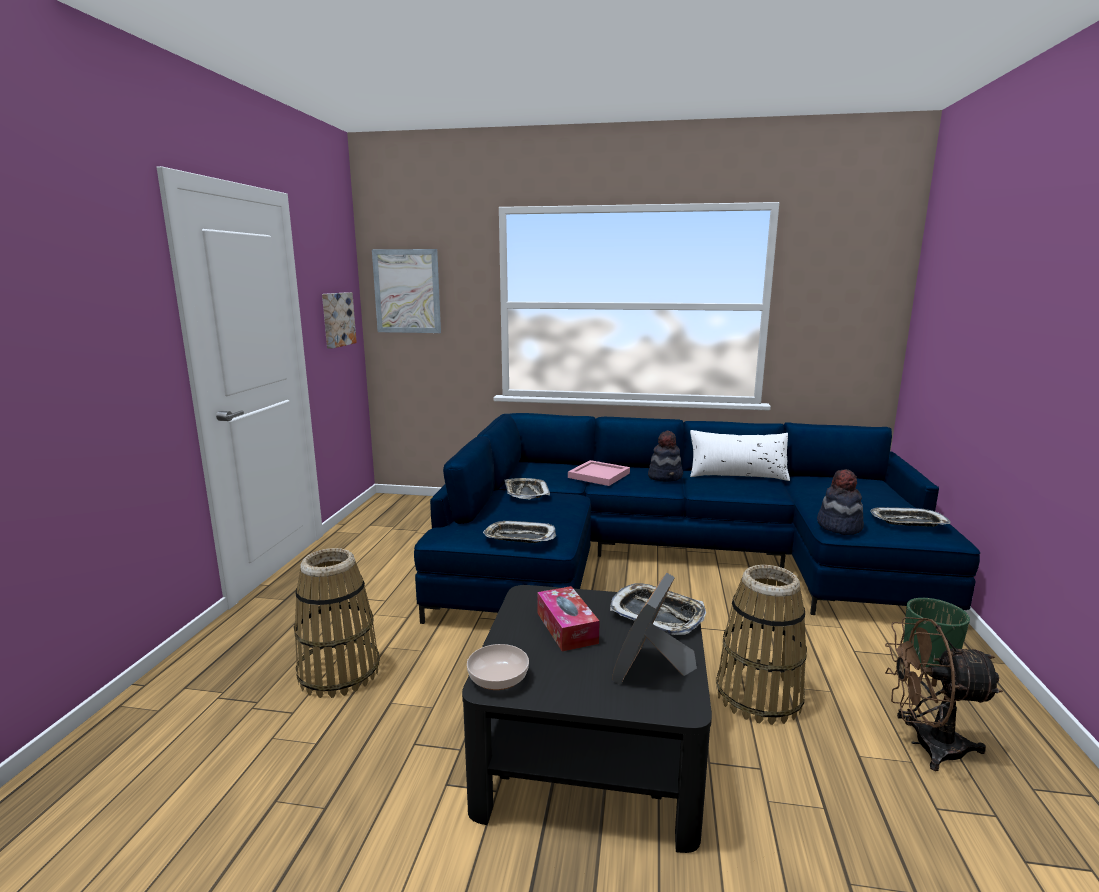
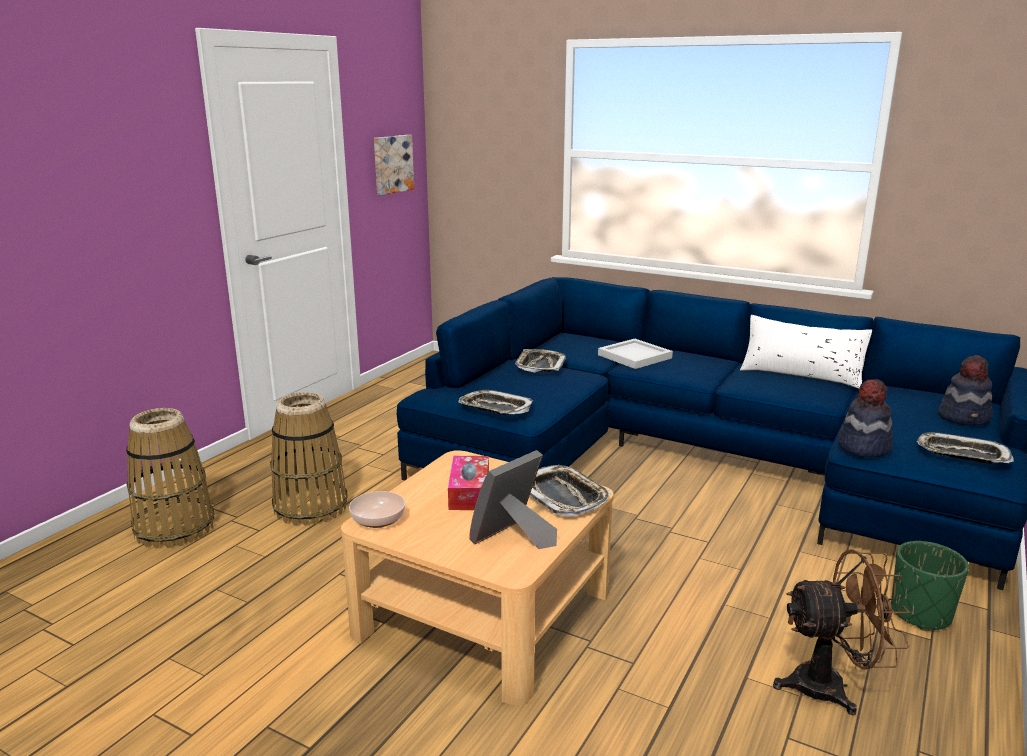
camera: 20 degrees right, 5 degrees up
(407, 291) = (470, 134): picture -> none
(592, 750) = (485, 612): black coffee table -> beige coffee table
(600, 475) = (636, 356): pink tray -> white tray
(665, 477) = (710, 367): hat -> hat (964, 418)
(758, 696) = (685, 605): basket -> basket (174, 528)
(926, 745) = (831, 686): brown fan -> brown fan turned 150 degrees clockwise

